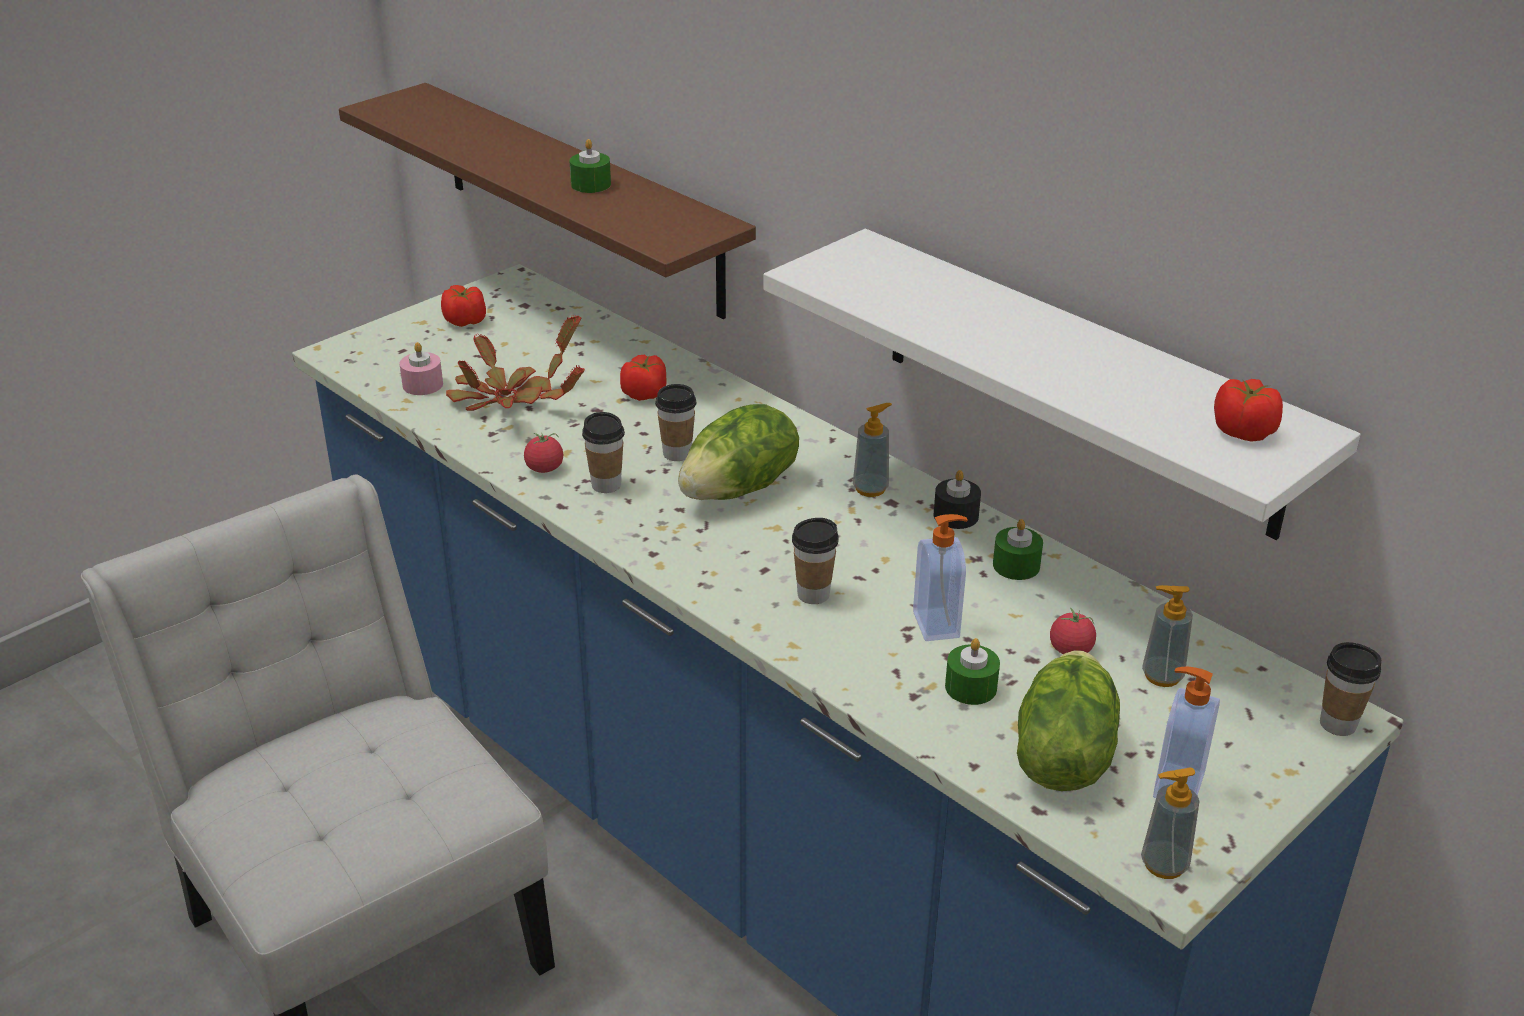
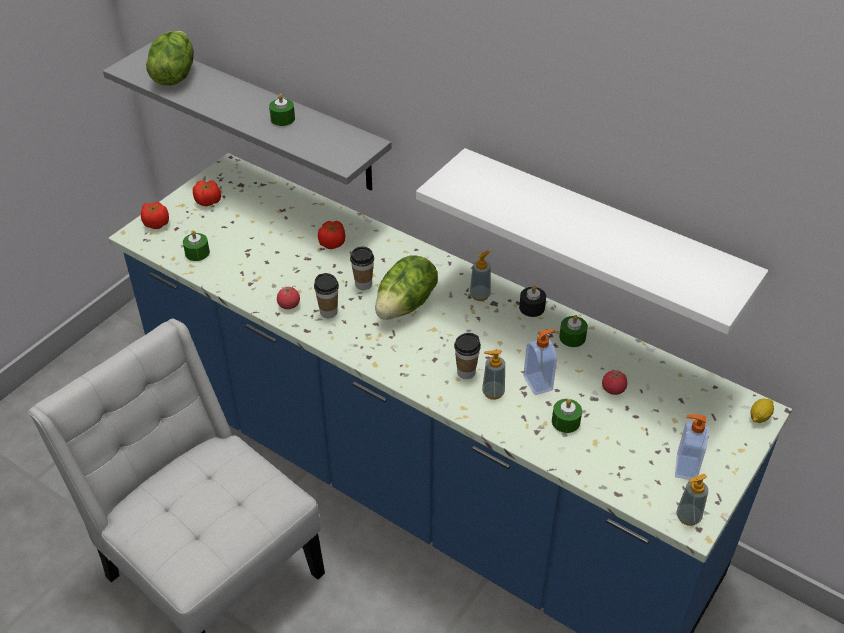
camera: 10 degrees left, 10 degrees up
(422, 385) = (197, 253): pink candle -> green candle
(509, 399) = (253, 257): potted plant -> none
(579, 198) = (267, 117): brown shelf -> grey shelf
(1061, 755) = (622, 458): lettuce -> lettuce (174, 75)
(1162, 676) = (664, 399): soap dispenser -> soap dispenser (493, 392)
(1242, 431) = (707, 277): tomato -> tomato (156, 223)
(1338, 724) = (759, 417): cup -> lemon

